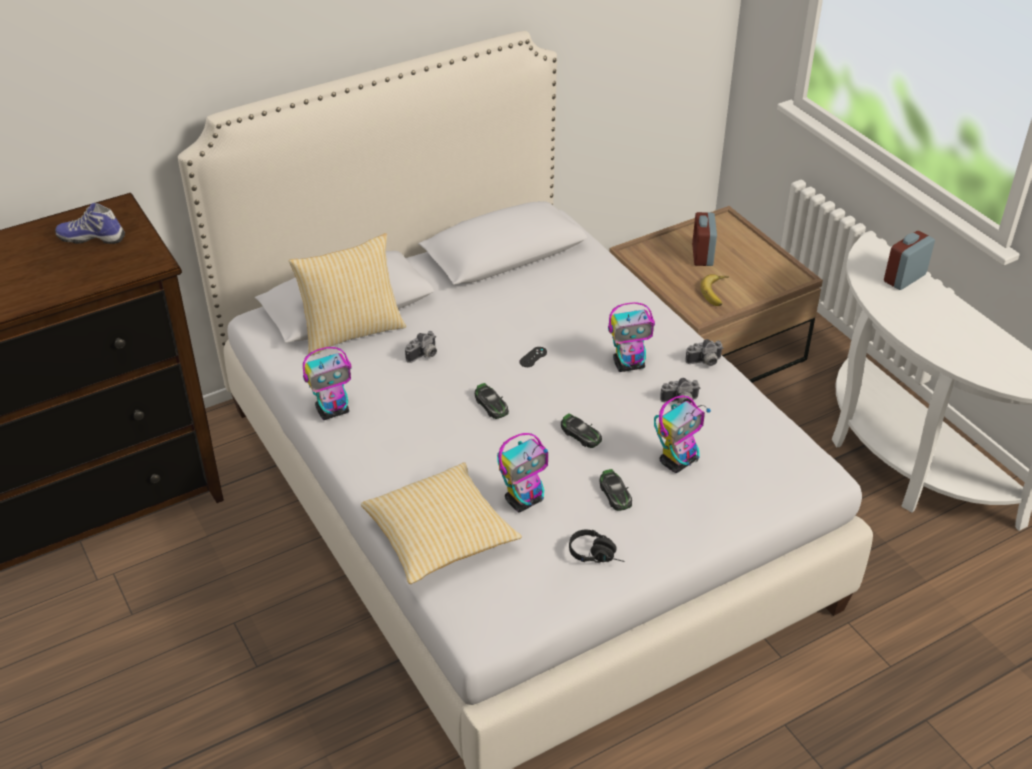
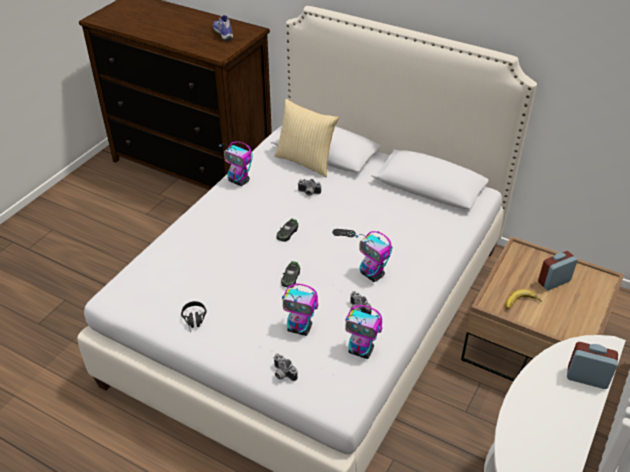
camera: 60 degrees right, 0 degrees up
(440, 537) = (170, 255): pillow -> none
(524, 500) = (217, 274): toy robot -> toy robot (361, 351)
(615, 494) = (250, 310): toy car -> none
(705, 362) = (406, 308): camera -> camera (282, 374)

